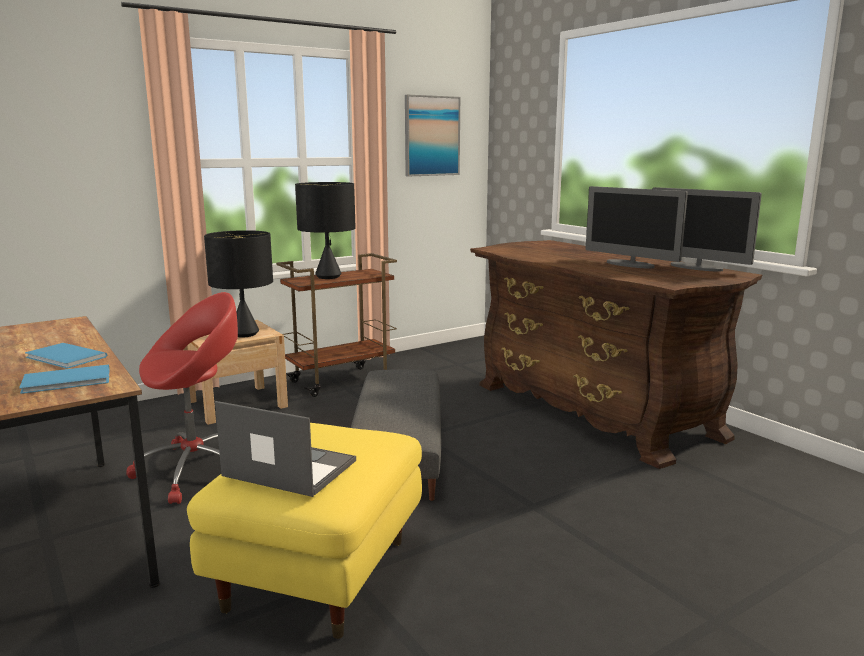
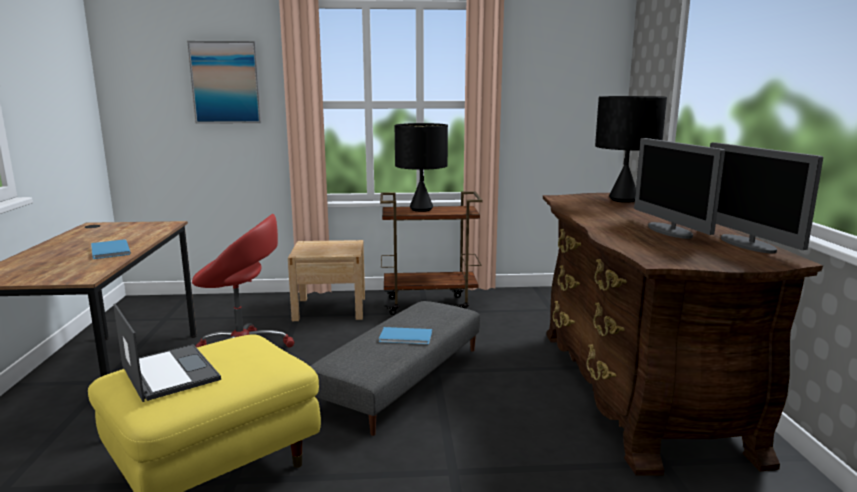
camera: 30 degrees right, 0 degrees up
(69, 381) = (74, 269): blue book -> blue book (407, 337)
(245, 334) = (334, 251): black table lamp -> black table lamp (623, 200)
(431, 136) = (558, 80): picture -> picture (226, 82)

